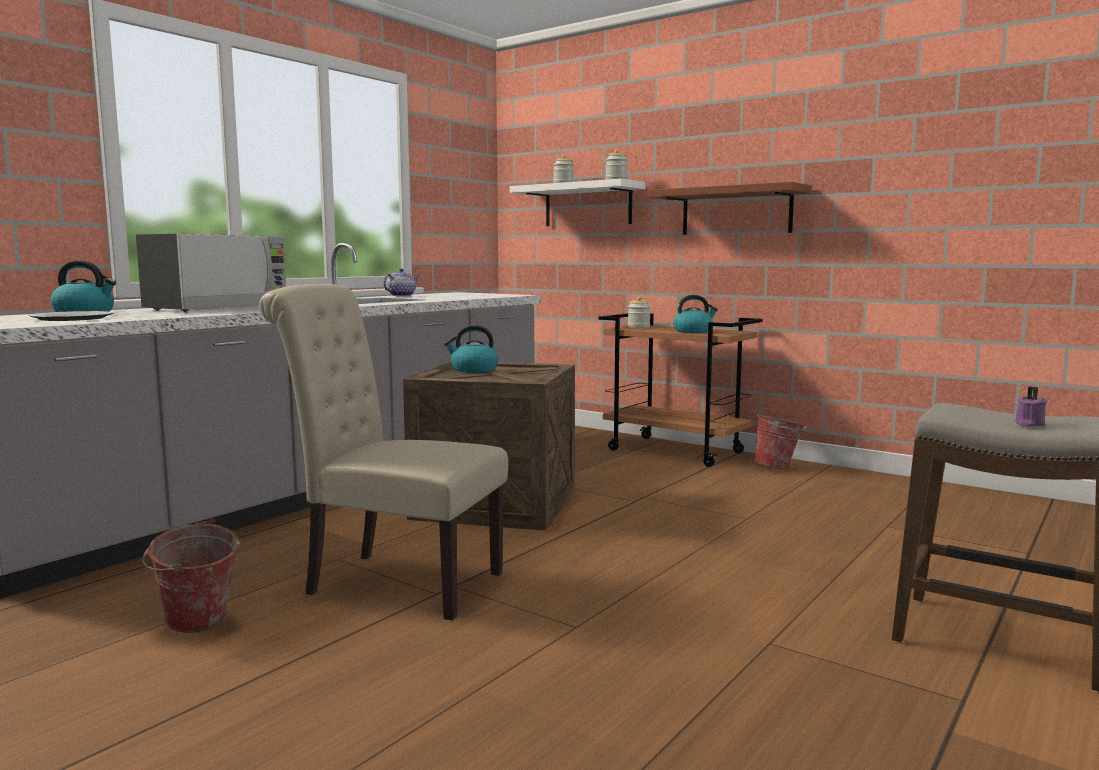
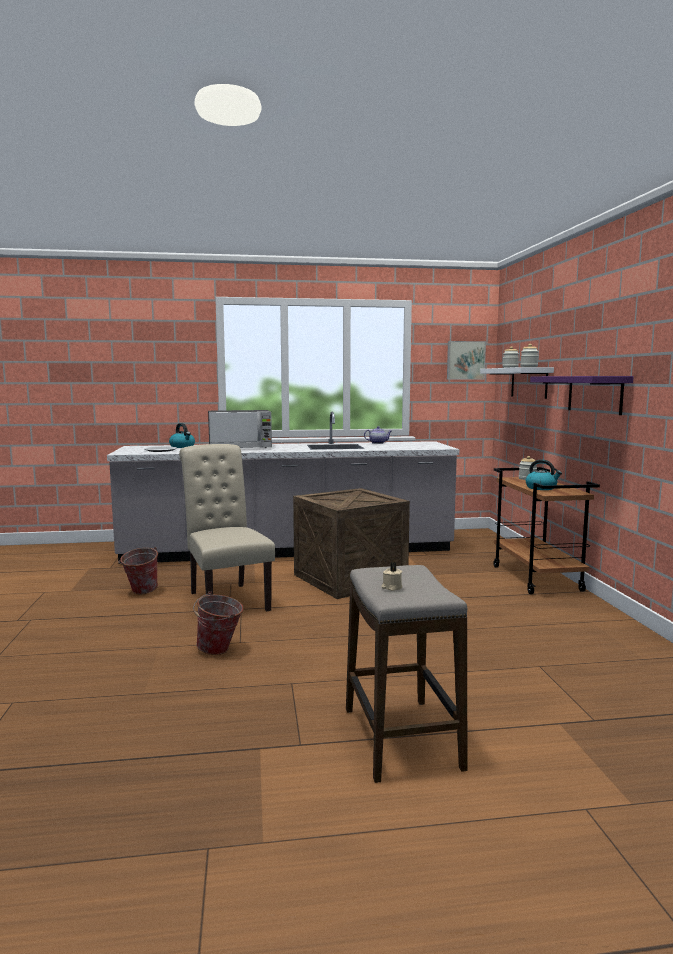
camera: 45 degrees right, 0 degrees up
(468, 175) = (465, 360): none -> picture
(473, 370) = (346, 495): kettle -> none
(736, 211) = (594, 394): brown shelf -> purple shelf
(778, 468) = (580, 609): bucket -> bucket (219, 651)
(1028, 424) = (391, 587): purple candle -> beige candle

